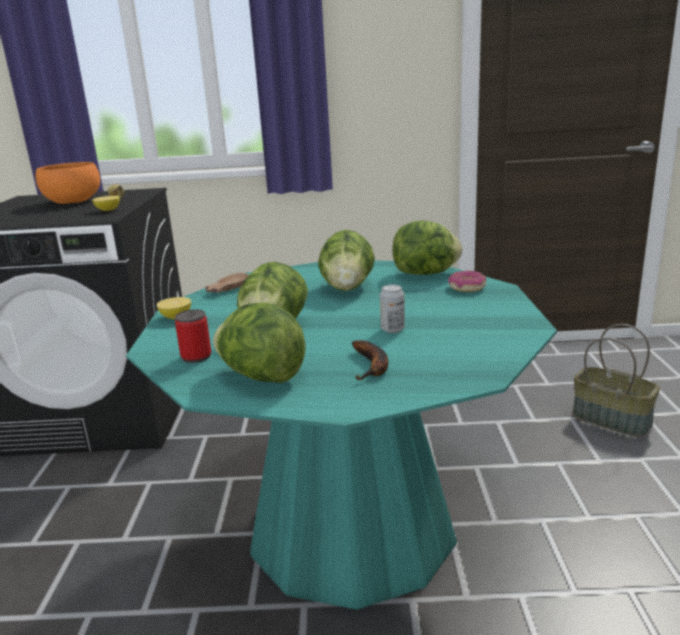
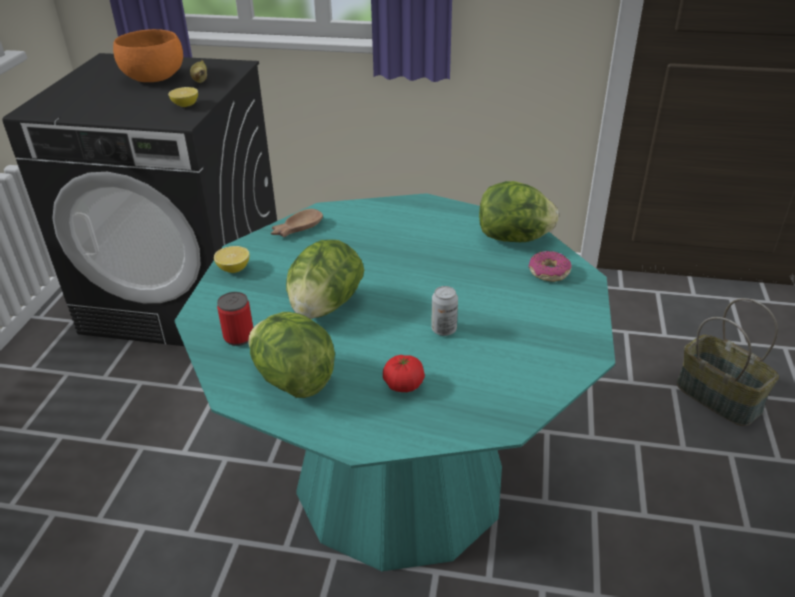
camera: 10 degrees right, 15 degrees up
(348, 288) = (421, 249): lettuce -> none
(372, 366) = (403, 384): banana -> tomato

